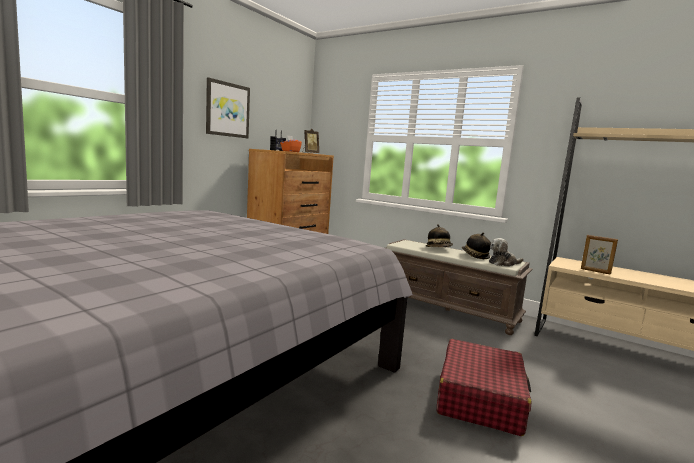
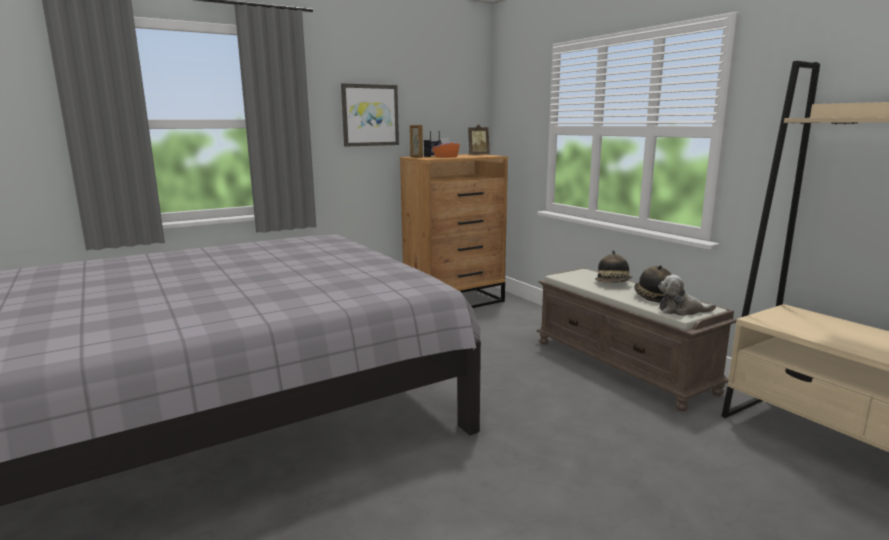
camera: 25 degrees right, 5 degrees up
(480, 398) = (546, 481): red suitcase -> none
(595, 271) = (808, 333): picture frame -> picture frame (416, 157)

